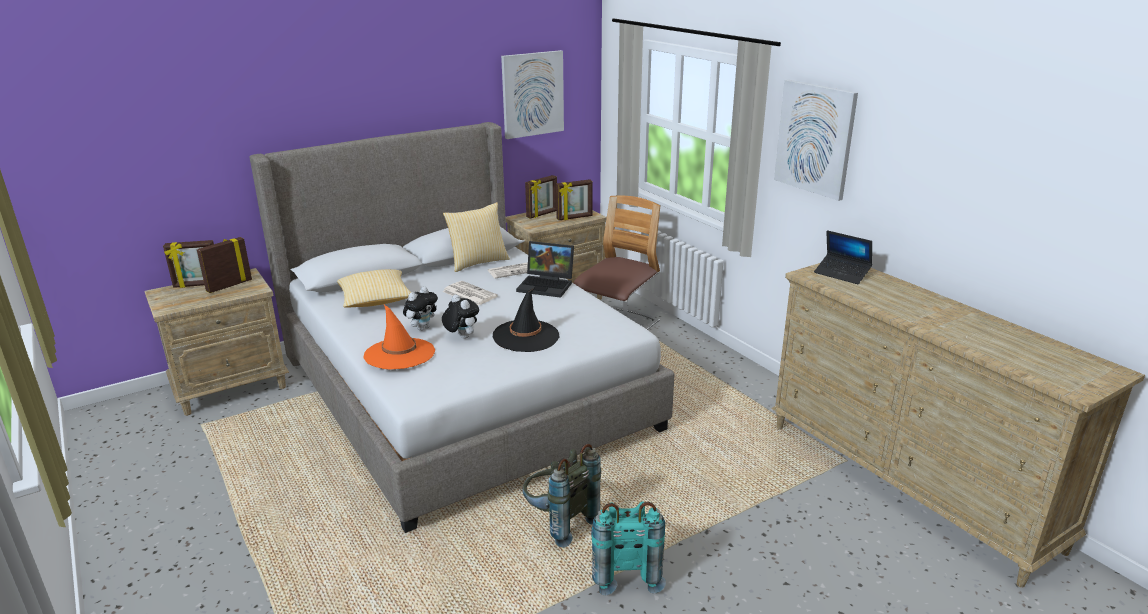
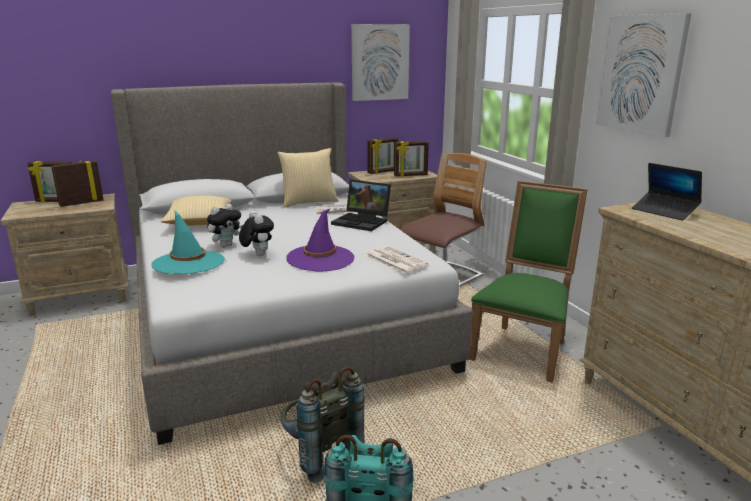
camera: 10 degrees right, 5 degrees down
(399, 354) = (188, 263): orange hat -> turquoise hat
(468, 294) = (285, 223): newspaper -> newspaper (394, 260)
(526, 336) = (320, 258): black hat -> purple hat
(715, 400) = (523, 349): none -> green chair

